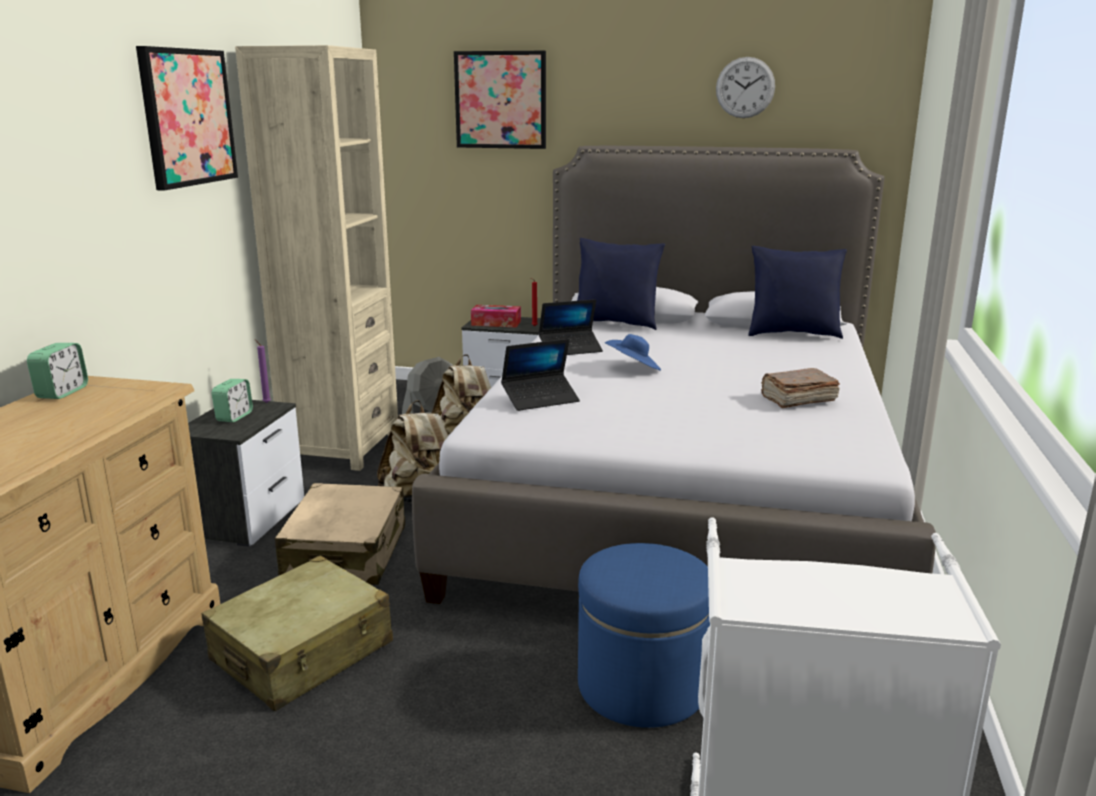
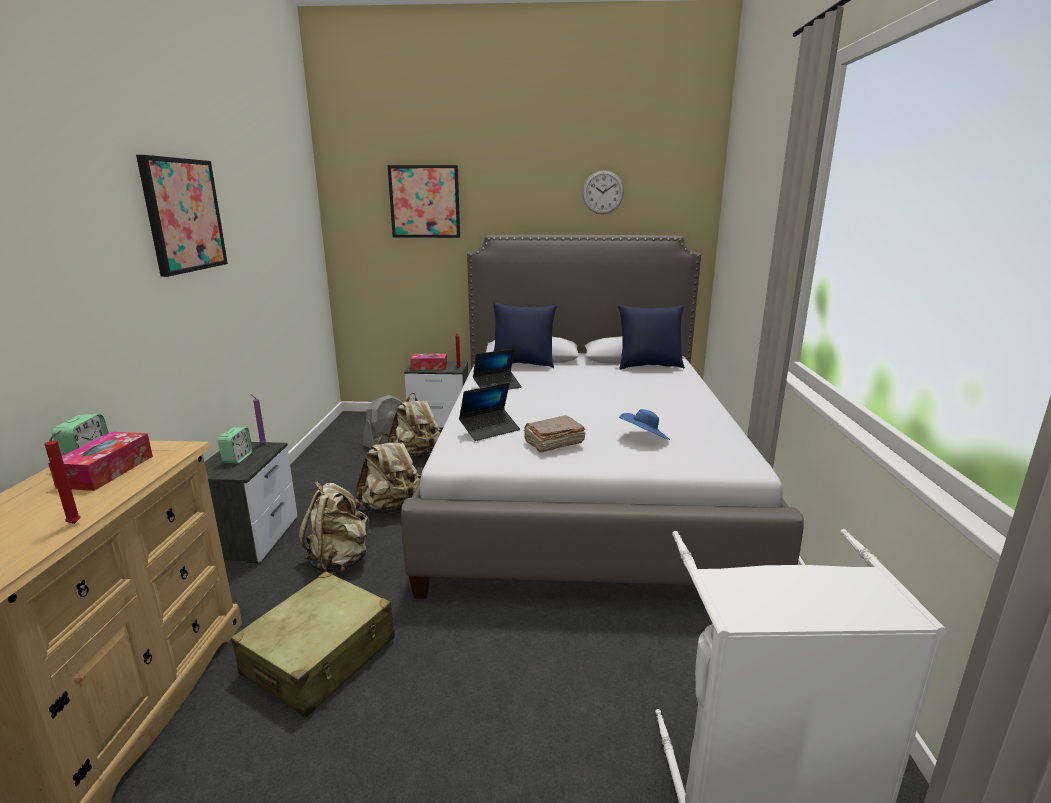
camera: 10 degrees left, 0 degrees up
(42, 451) = (77, 523): none -> red candle
(79, 406) = (107, 471): none -> tissue box
(341, 447) = (319, 470): beige bookcase -> none
(346, 553) = (340, 561): beige suitcase -> beige backpack
(633, 368) = (549, 400): blue hat -> blue hat (644, 438)
(641, 686) = (599, 653): blue ottoman -> none
(797, 400) = (674, 417): brown book -> brown book (553, 443)

